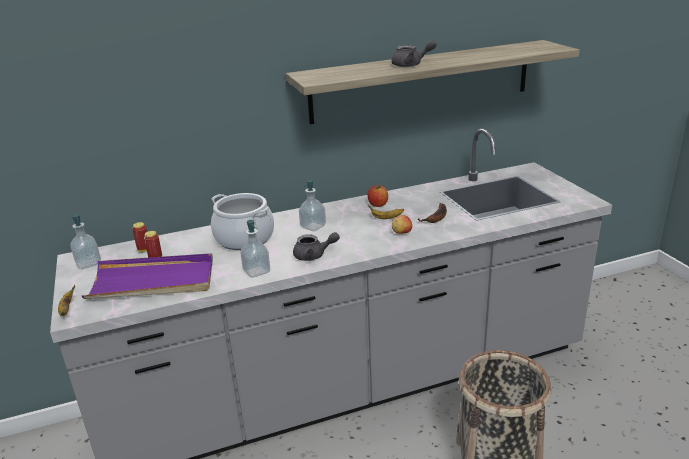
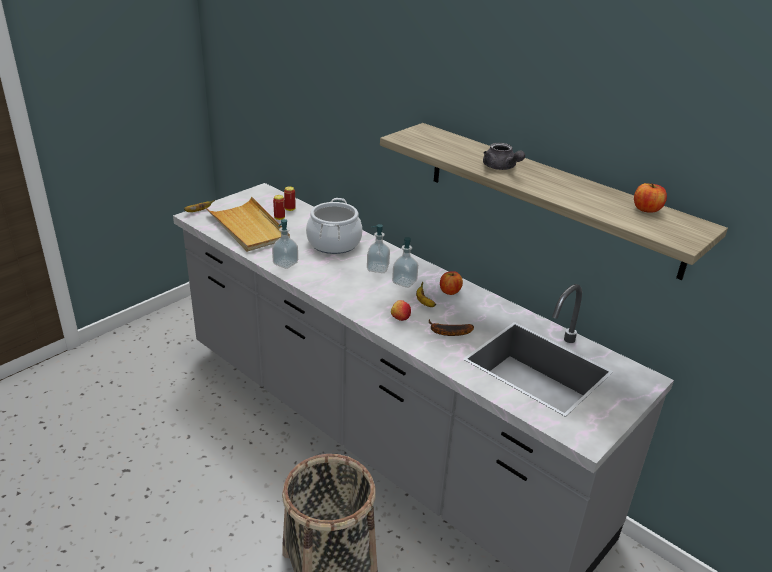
camera: 60 degrees right, 5 degrees up
(88, 263) = (259, 197): soap dispenser -> soap dispenser (404, 282)
(153, 281) = (248, 227): purple tray -> beige tray
(314, 255) = (326, 282): grey teapot -> none
(509, 47) = (646, 209): none -> apple

